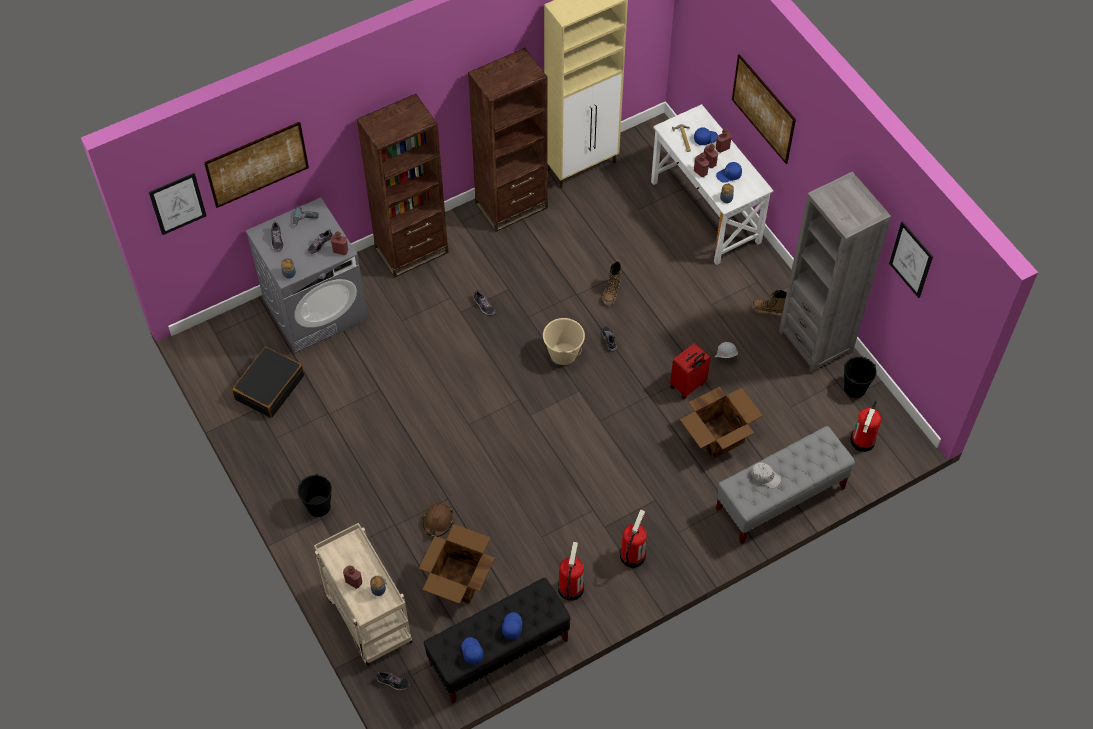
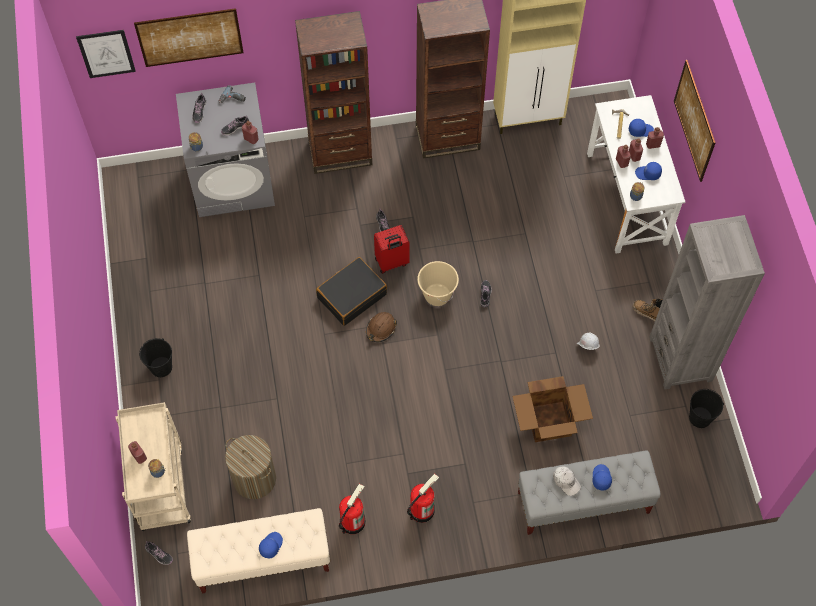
camera: 20 degrees right, 5 degrees up
(269, 387) = (163, 242): black suitcase -> black suitcase (351, 295)
(438, 522) = (259, 417): brown hard hat -> brown hard hat (380, 329)
(457, 580) = (254, 478): cardboard box -> laundry basket
(471, 651) = (225, 556): blue cap -> blue cap (601, 478)
(498, 653) = (262, 560): black bench -> beige bench
(611, 293) = (506, 250): boot -> none
(688, 386) = (541, 363): red suitcase -> red suitcase (392, 262)
(862, 441) = (686, 472): fire extinguisher -> none
(911, 259) = (773, 322): picture -> none

